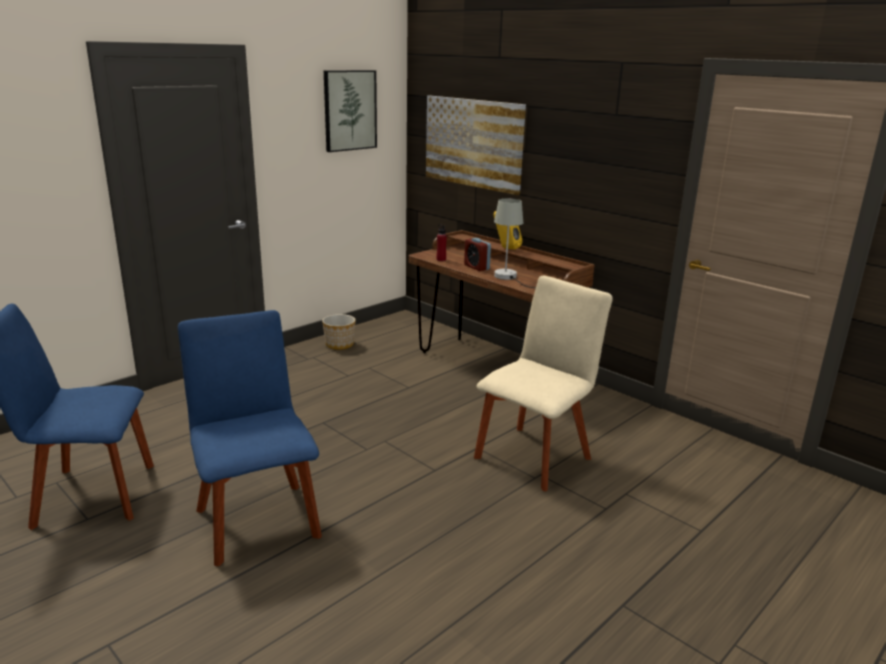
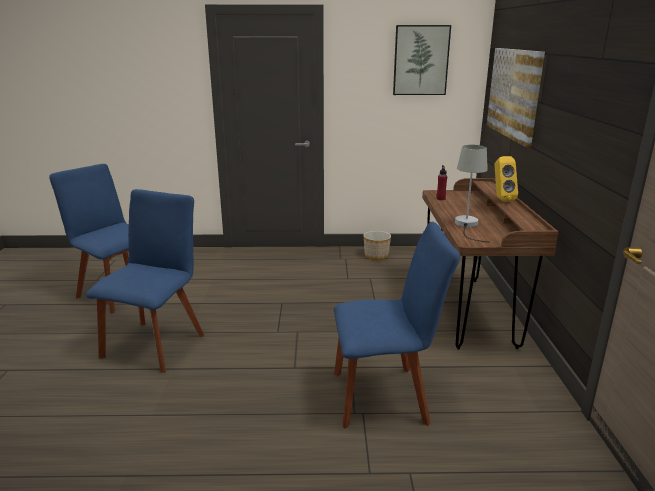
camera: 45 degrees right, 0 degrees up
(476, 267) = (457, 211): alarm clock -> none
(535, 455) = (385, 396): beige chair -> blue chair

